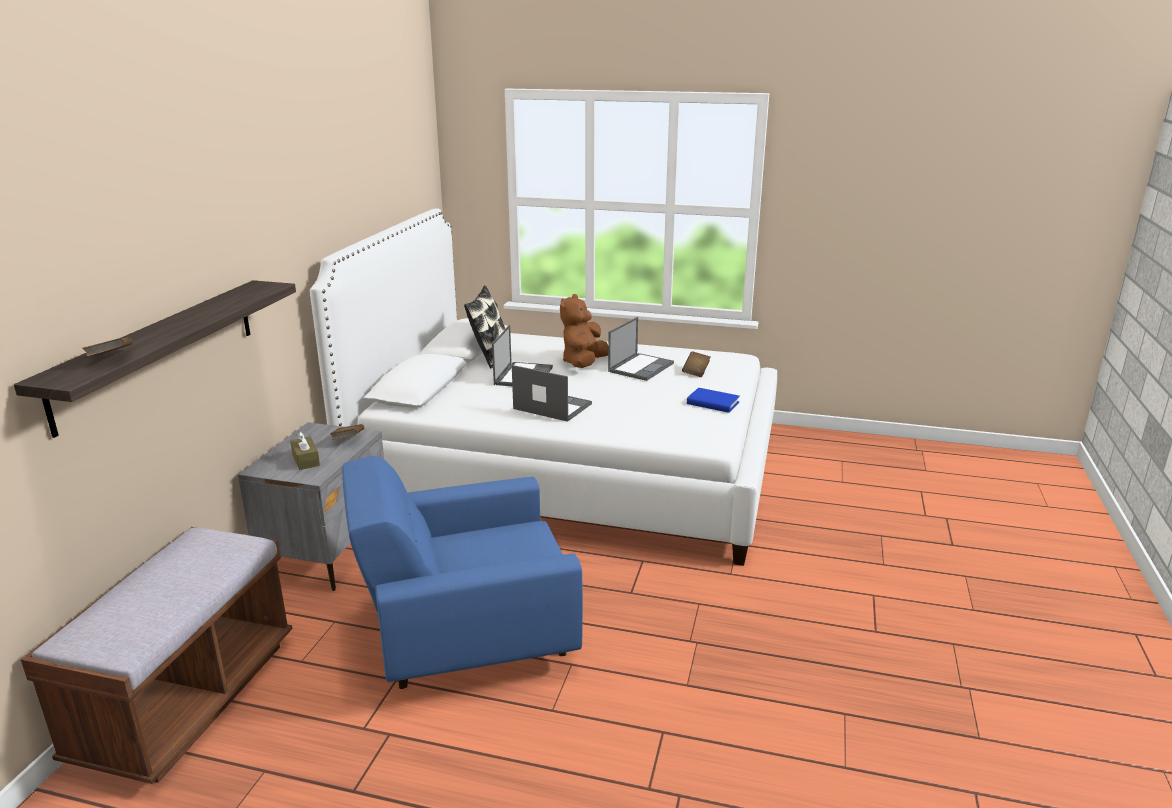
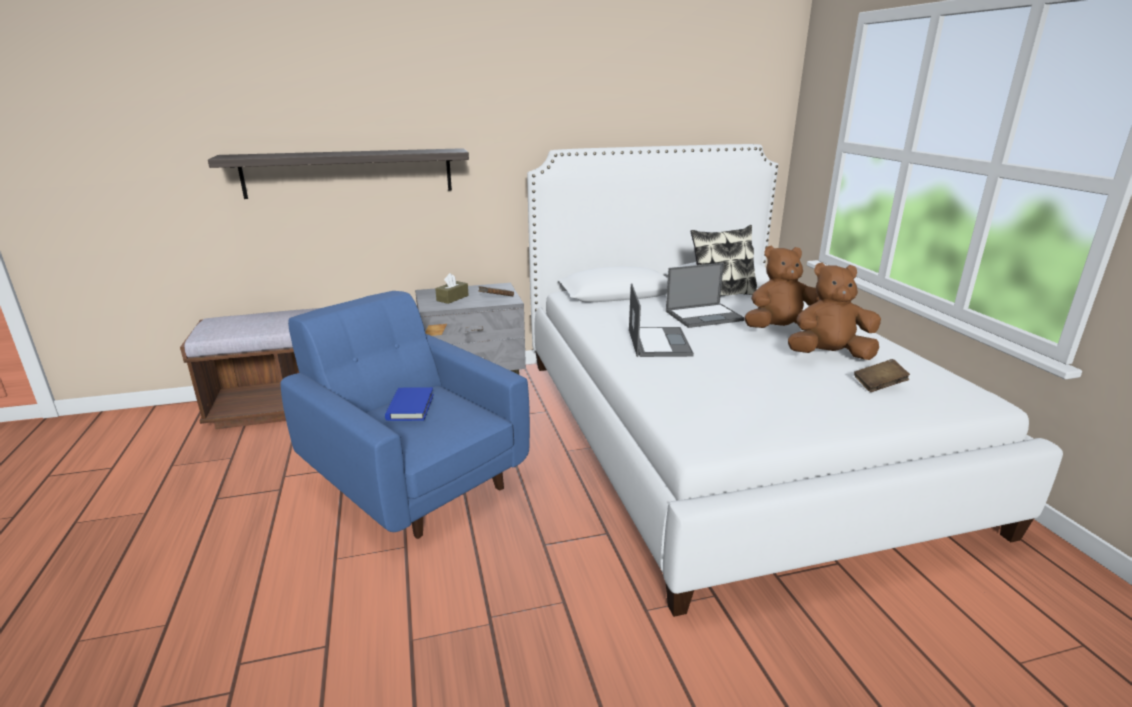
camera: 60 degrees right, 0 degrees up
(111, 359) = (266, 156): brown book -> none
(641, 367) = (828, 355): laptop -> brown plush toy
(712, 403) = (808, 416): blue book -> blue book (410, 407)

